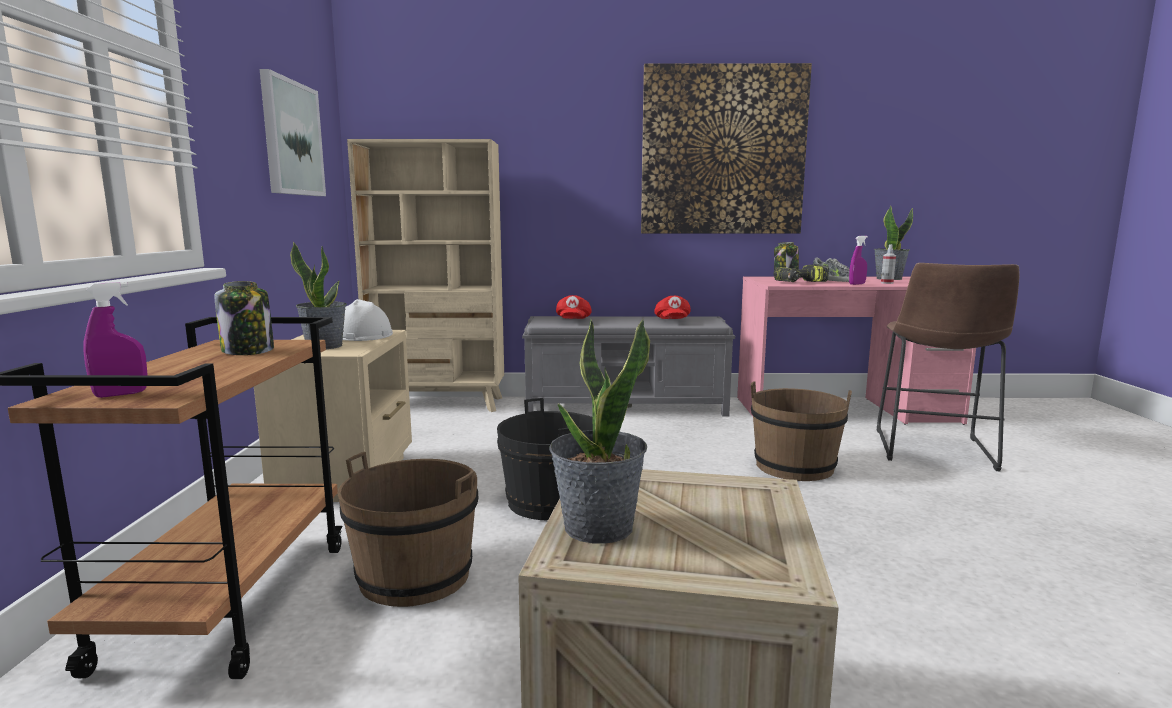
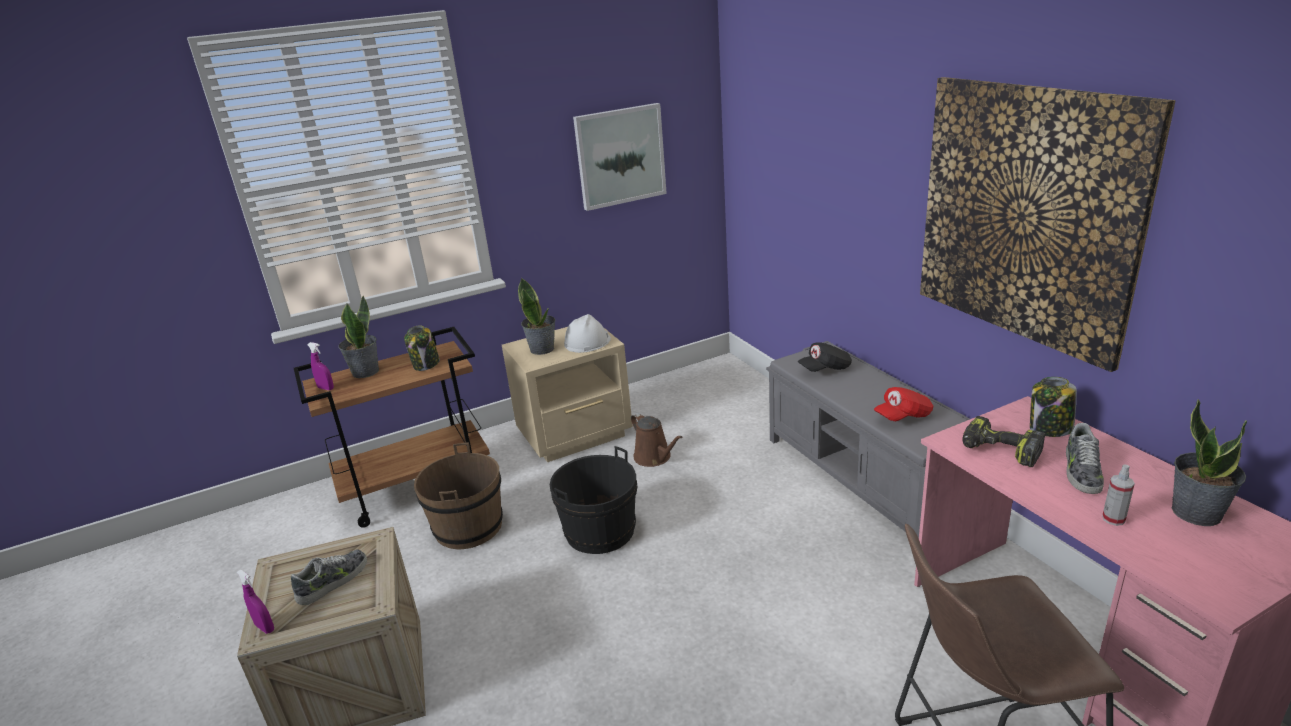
camera: 65 degrees right, 15 degrees up
(438, 404) = (749, 390): beige bookcase -> none
(469, 455) = (654, 458): none -> brown watering can
(573, 321) = (825, 369): red cap -> black cap
(598, 528) = (307, 563): potted plant -> potted plant (365, 372)
(679, 510) = (333, 581): none -> shoe
(794, 467) = (797, 646): brown bucket -> none
(857, 284) = (1049, 496): purple spray bottle -> purple spray bottle (265, 627)

